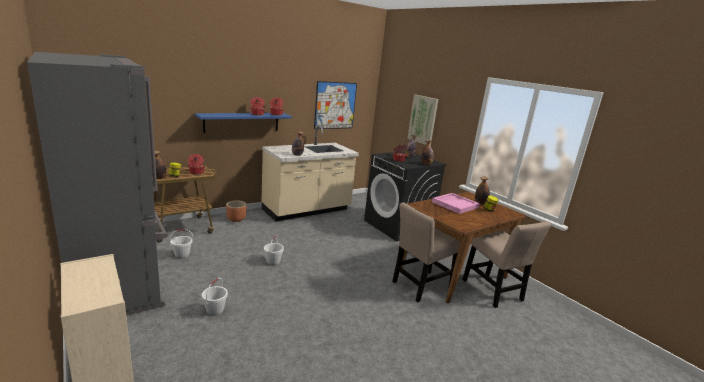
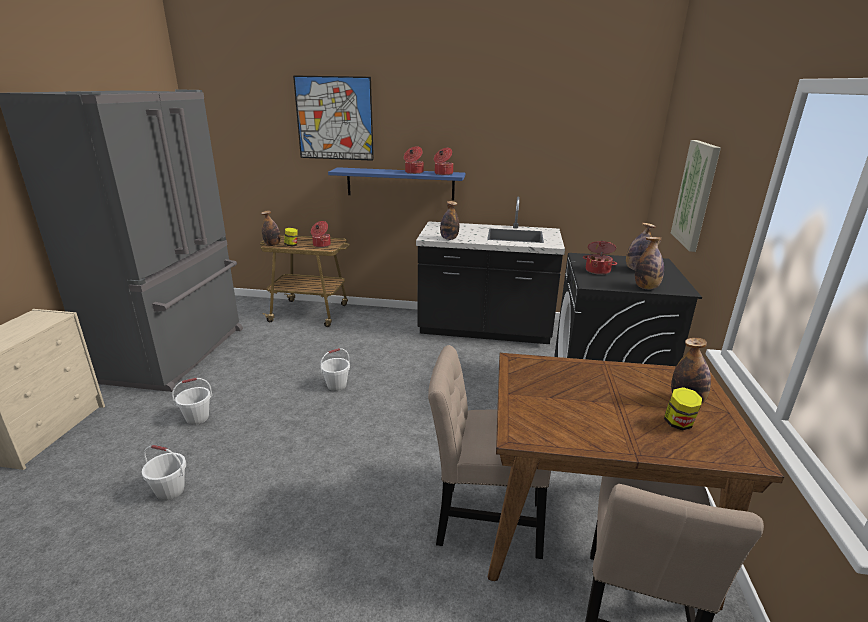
camera: 45 degrees right, 5 degrees up
(182, 255) = (266, 343): white bucket -> white bucket (170, 491)
(236, 219) = (378, 318): brown planter -> none
(307, 210) = (484, 330): beige counter -> black counter
(335, 105) = (562, 164): picture -> picture (334, 118)
(455, 204) = (606, 385): pink tray -> none

